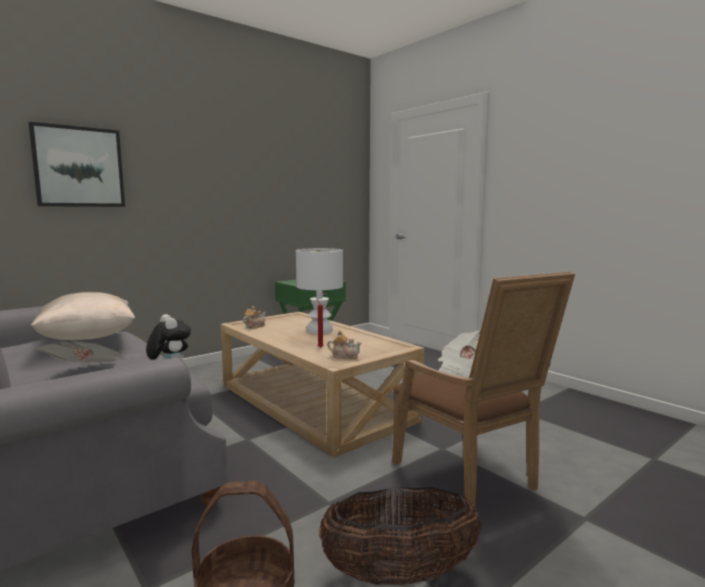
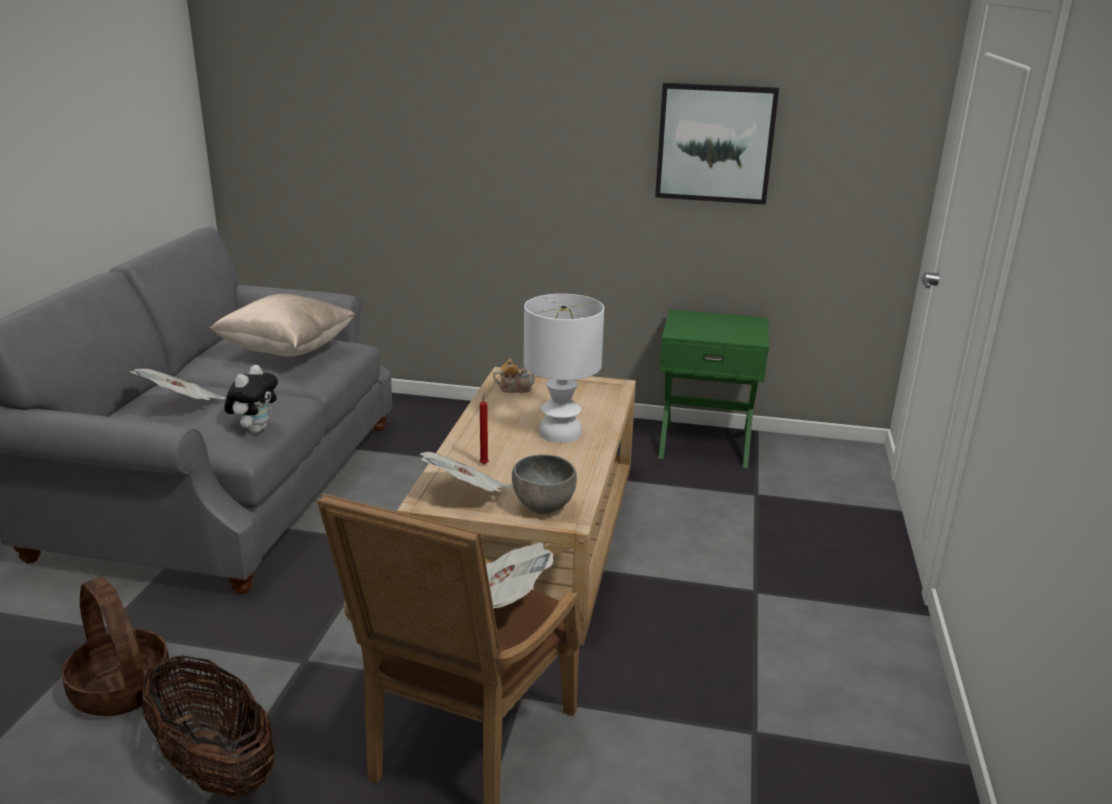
camera: 50 degrees right, 15 degrees up
(79, 167) = (384, 106): picture -> picture (715, 143)
(344, 356) = (467, 494): teapot -> newspaper
(386, 347) = (543, 506): none -> grey bowl

